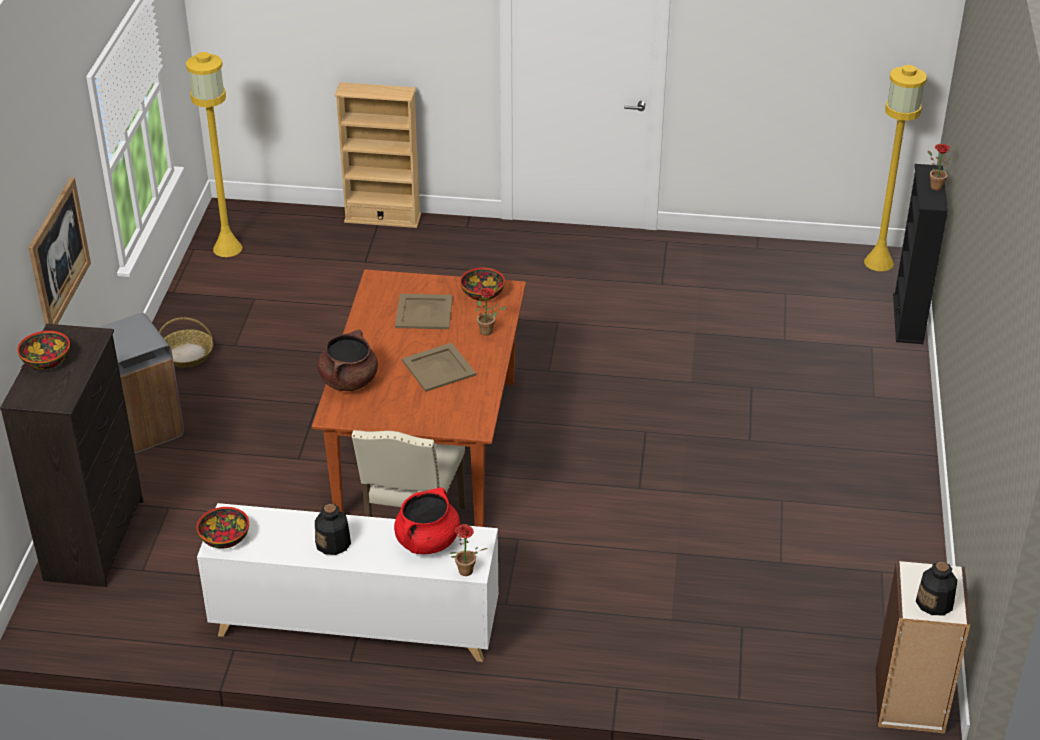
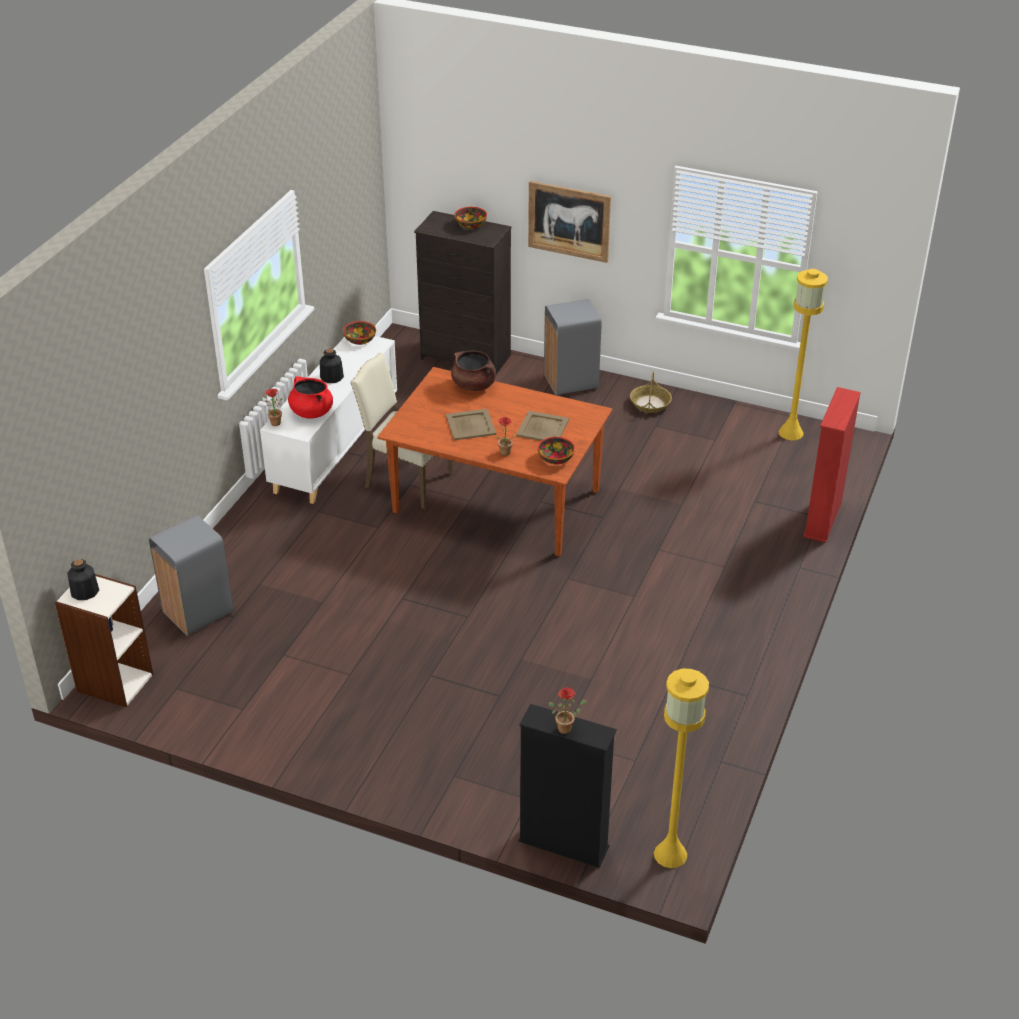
camera: 105 degrees right, 0 degrees up
(382, 218) = (823, 519): beige bookcase -> red bookcase
(751, 663) = (197, 612): none -> grey trash can

